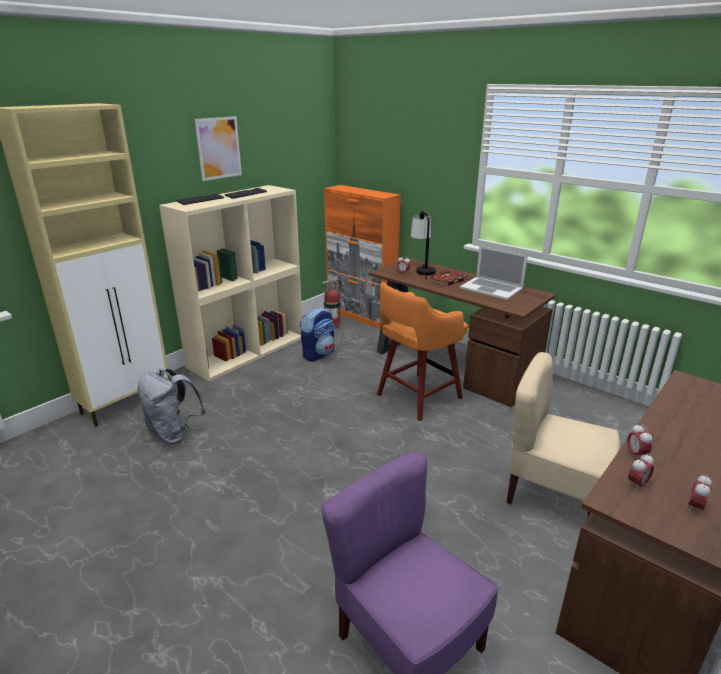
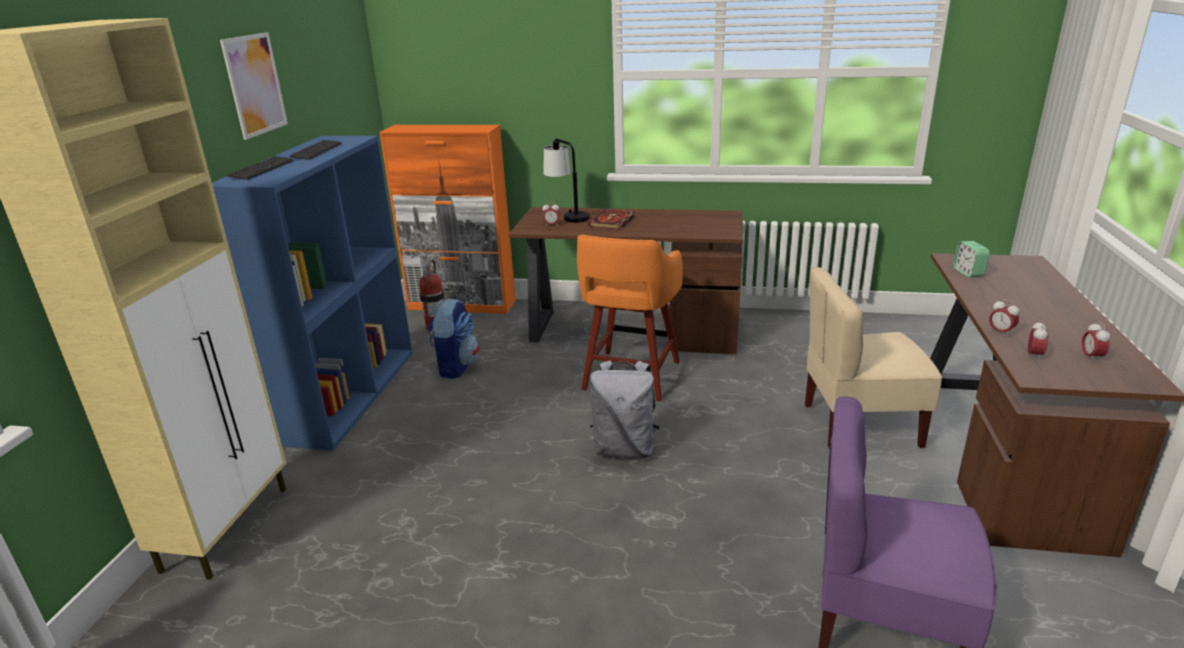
camera: 30 degrees left, 0 degrees up
(174, 433) = (358, 536): grey backpack -> grey backpack (624, 448)
(247, 351) = (349, 394): beige bookcase -> blue bookcase
(491, 288) = (673, 219): laptop -> none
(685, 396) = (968, 272): none -> alarm clock

